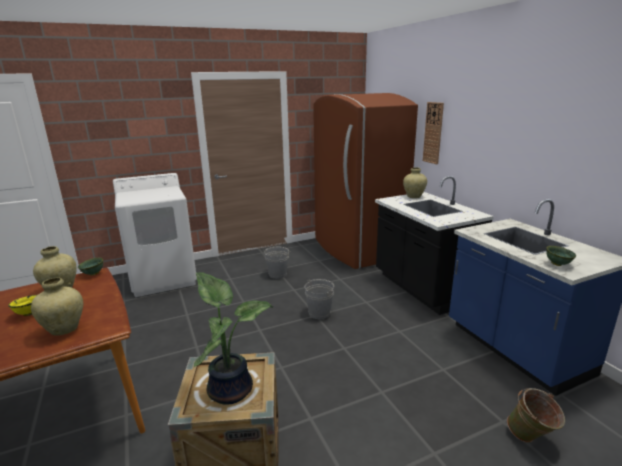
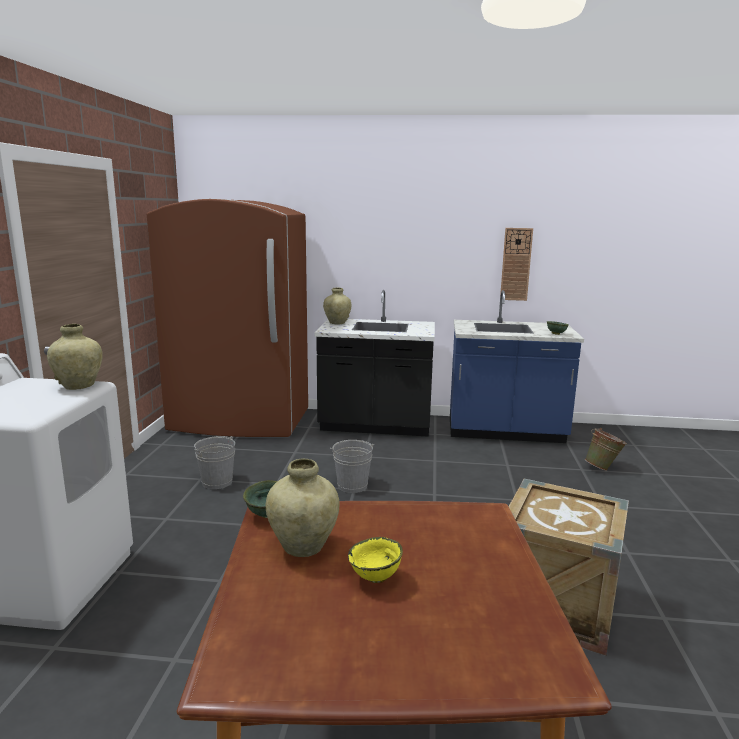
camera: 60 degrees left, 5 degrees down
(64, 329) = (465, 546): beige vase -> beige vase (79, 386)
(231, 388) = (571, 512): potted plant -> none
(433, 133) = (332, 247): wall clock -> wall clock (516, 264)

